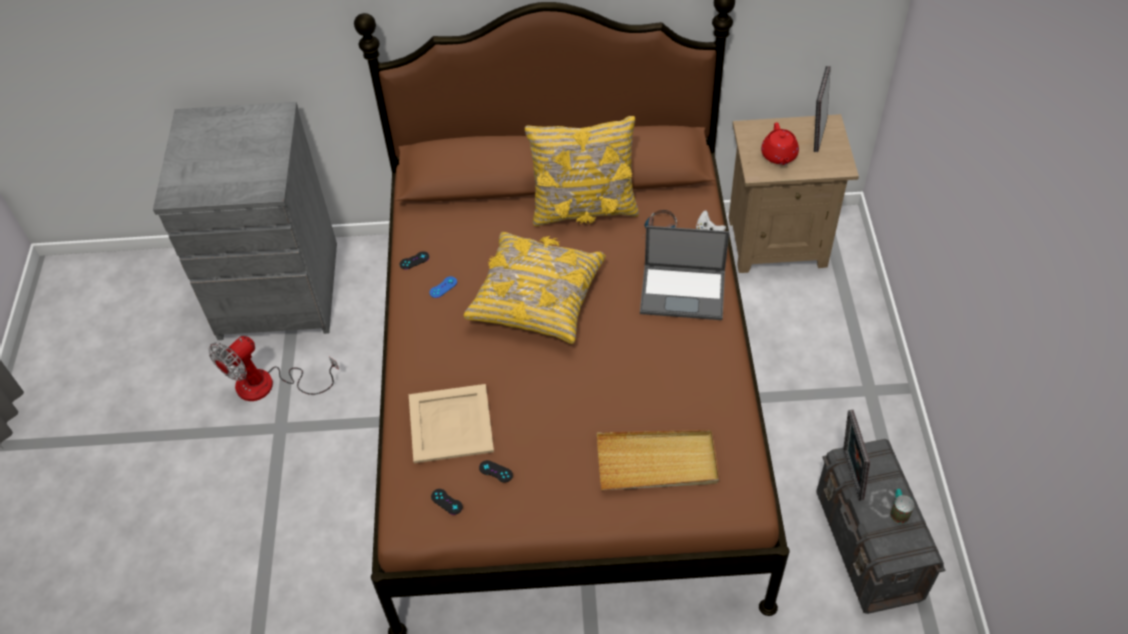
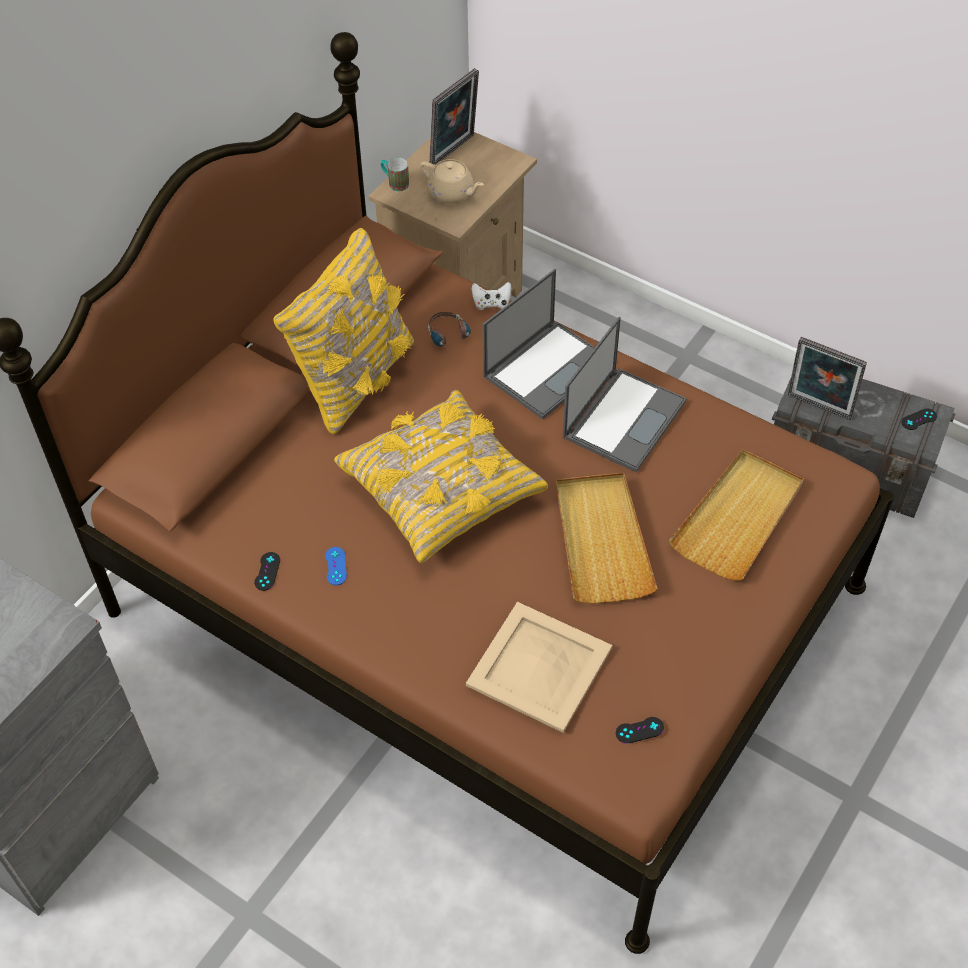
camera: 55 degrees left, 0 degrees up
(269, 385) = (171, 892): fan -> none
(496, 471) = (638, 661): black game controller -> black game controller (919, 419)
(571, 399) = (601, 540): none -> beige tray
(681, 354) = (624, 418): none -> laptop
(779, 156) = (452, 193): red teapot -> beige teapot
(817, 134) = (454, 151): picture frame -> picture frame turned 105 degrees counterclockwise
(898, 511) = (882, 400): mug -> mug (395, 183)

